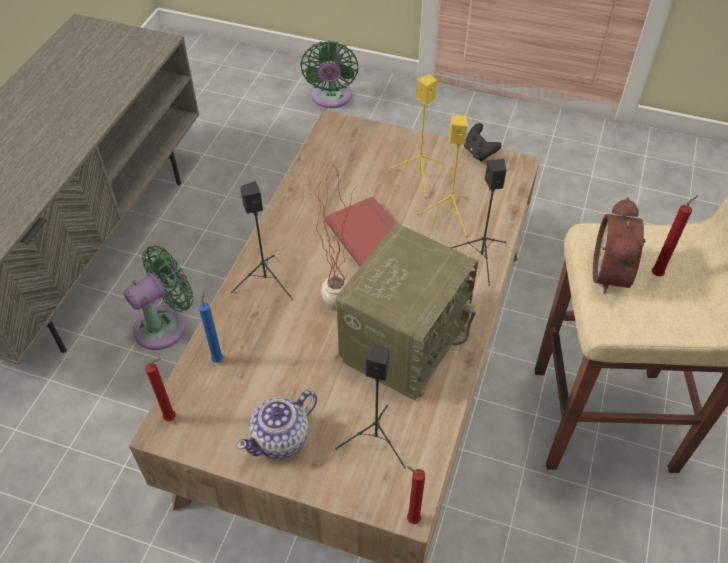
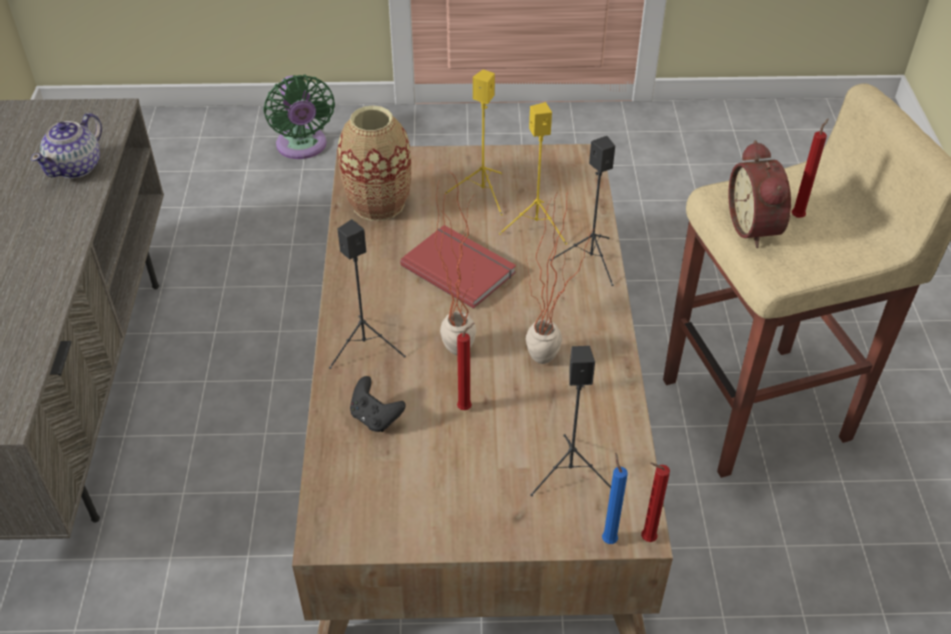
camera: 20 degrees left, 5 degrees down
(165, 325) = (215, 453): green fan -> none
(172, 418) = (329, 520): red candle -> red candle (466, 407)
(218, 358) = (350, 442): blue candle -> blue candle (608, 538)
(281, 438) = (466, 503): teapot -> teapot (76, 167)
(332, 164) = (378, 203): none -> vase
(404, 340) = (550, 365): radio -> potted plant
(479, 152) = (536, 153): black game controller -> black game controller (375, 417)

